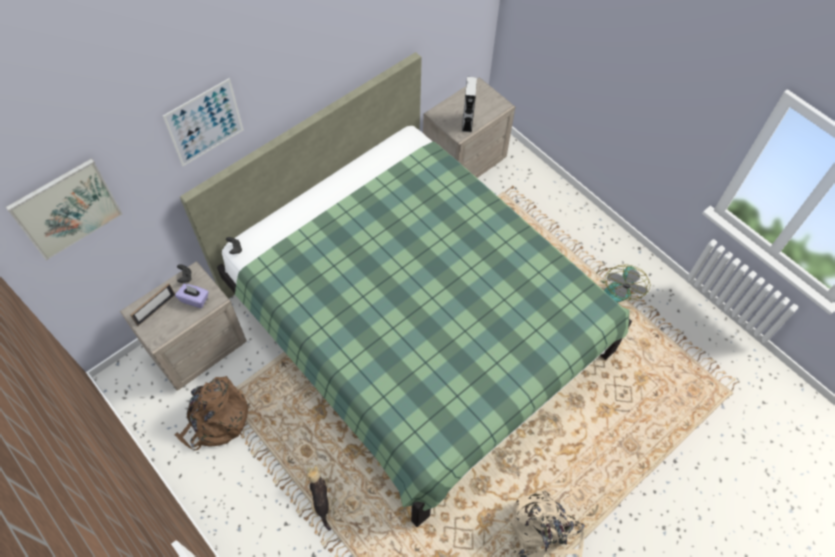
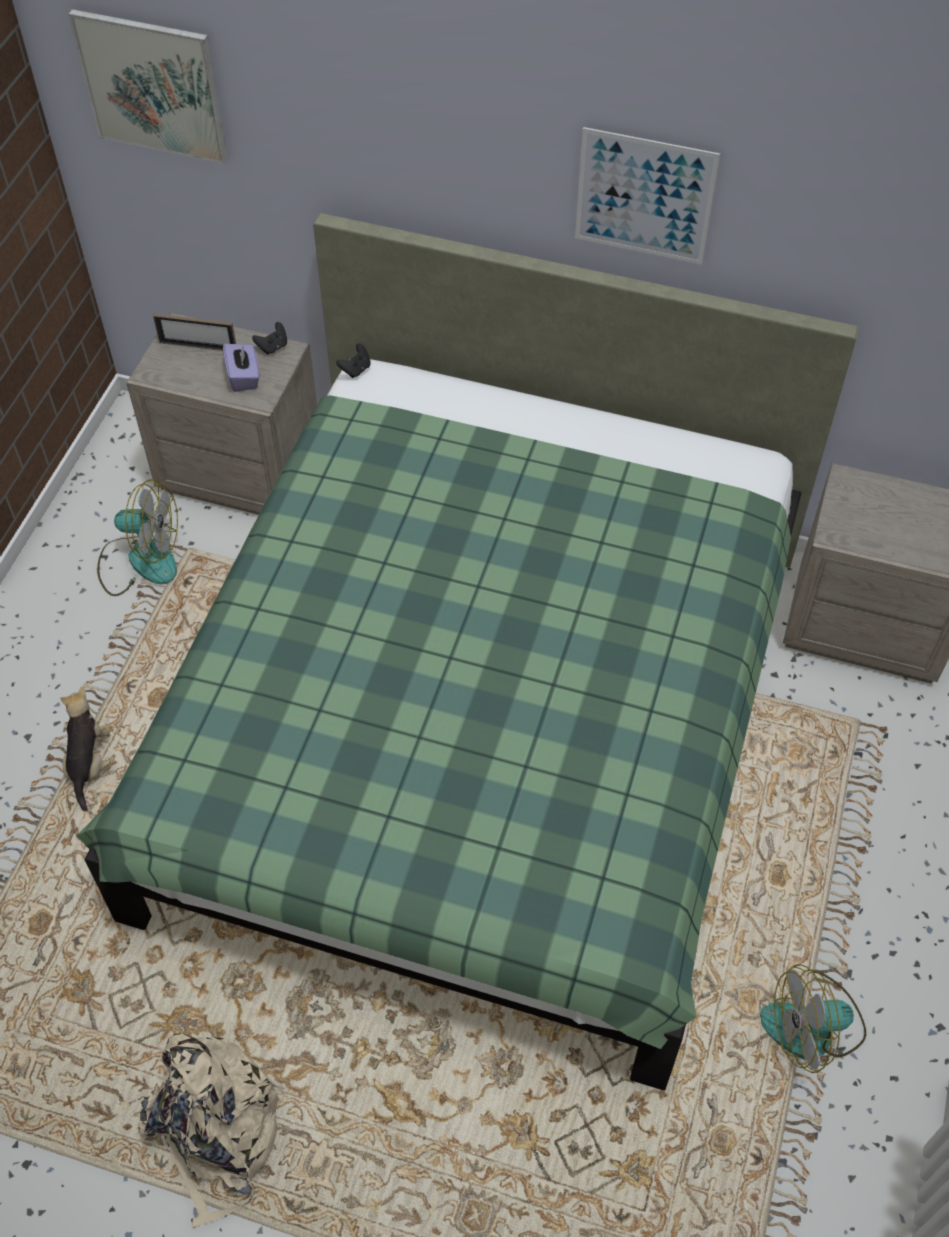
camera: 60 degrees right, 5 degrees down
(205, 123) = (401, 125): picture -> picture (644, 197)
(216, 420) = (140, 560): brown backpack -> fan
(322, 500) = (89, 763): plush toy -> plush toy turned 45 degrees counterclockwise
(467, 122) = (873, 533): grey speaker -> none

